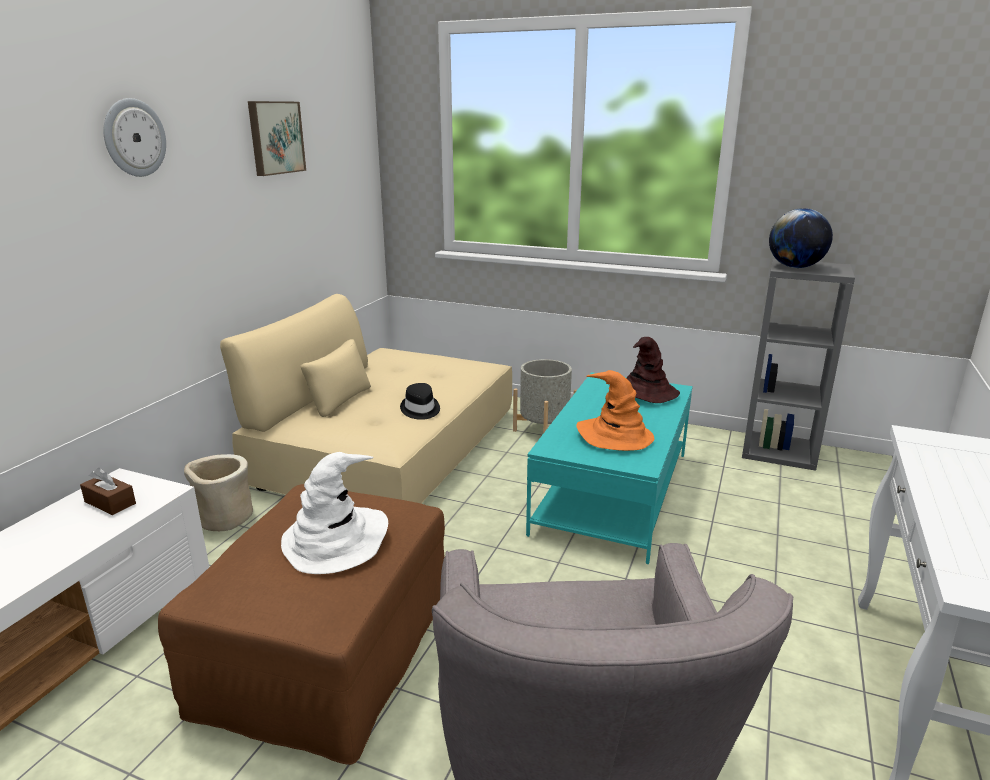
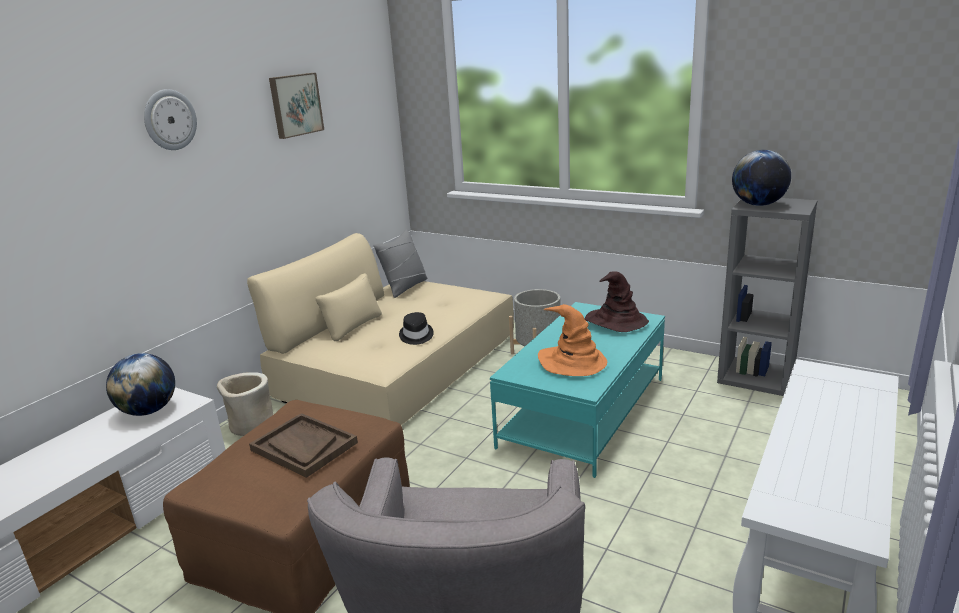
camera: 10 degrees right, 0 degrees up
(110, 503) = (149, 411): brown tissue box -> globe
(335, 540) = (303, 446): white hat -> brown tray
(388, 357) = (405, 287): none -> grey pillow

